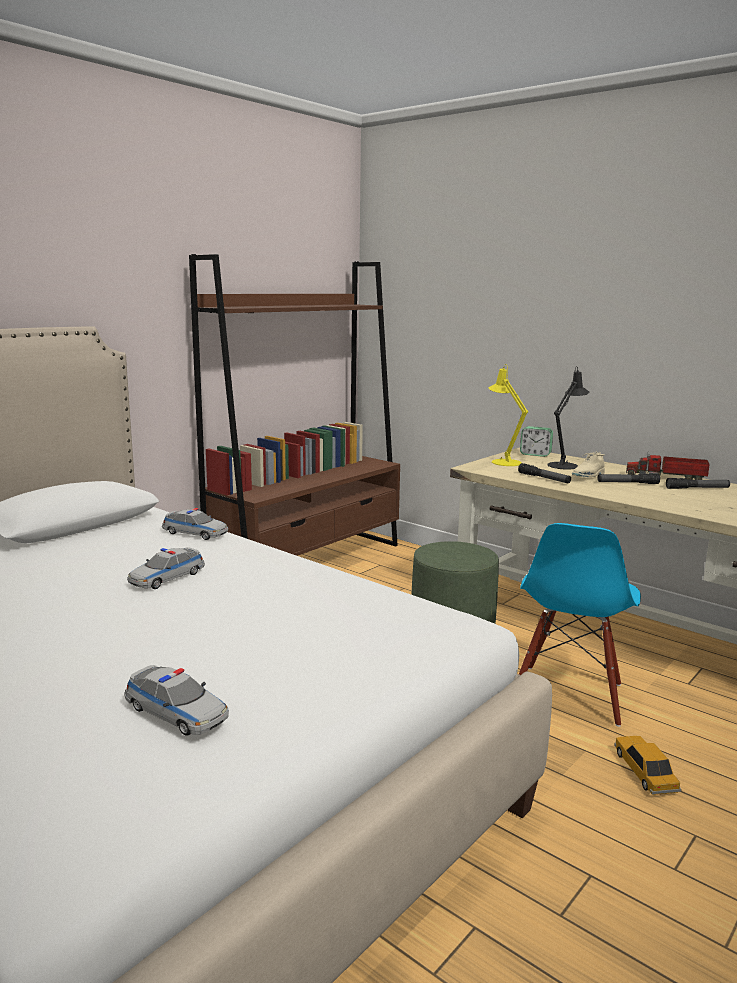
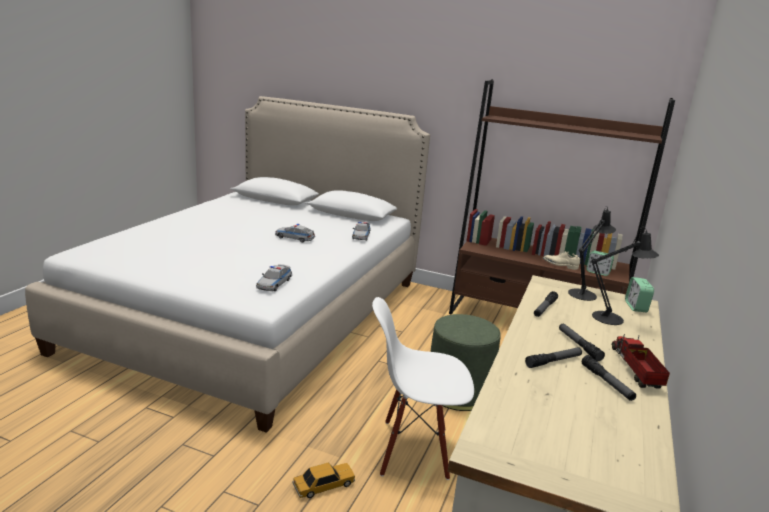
camera: 70 degrees right, 5 degrees up
(176, 713) = (161, 254): toy car -> toy car (274, 284)
(367, 466) = (597, 272): none -> alarm clock
(503, 461) = (584, 293): yellow table lamp -> black table lamp
(568, 694) = (413, 450): blue chair -> white chair
(588, 476) = (580, 328): beige shoe -> beige shoe (560, 265)
(666, 495) = (553, 361): none -> flashlight

